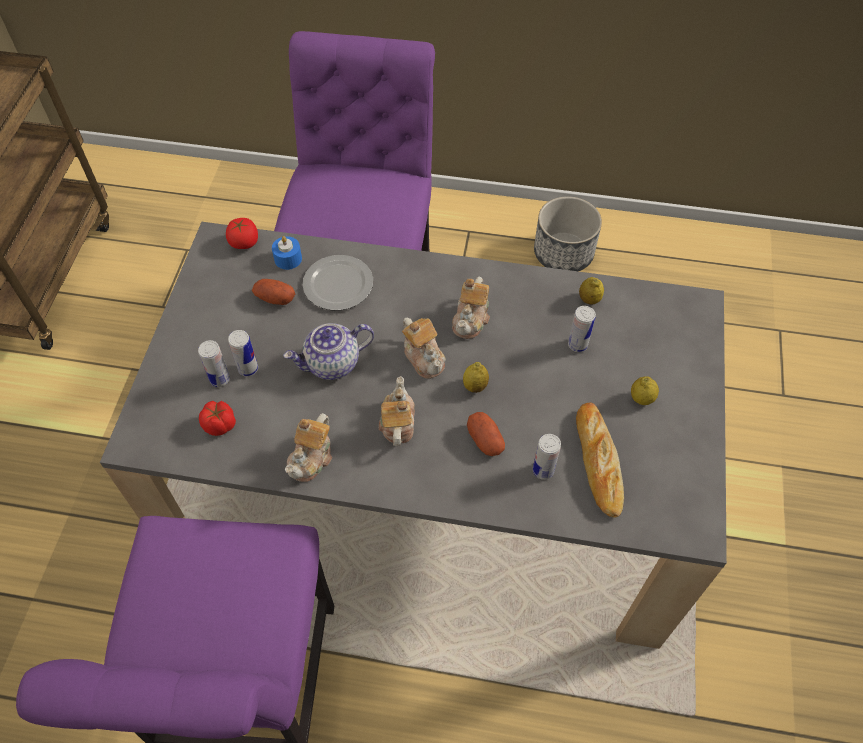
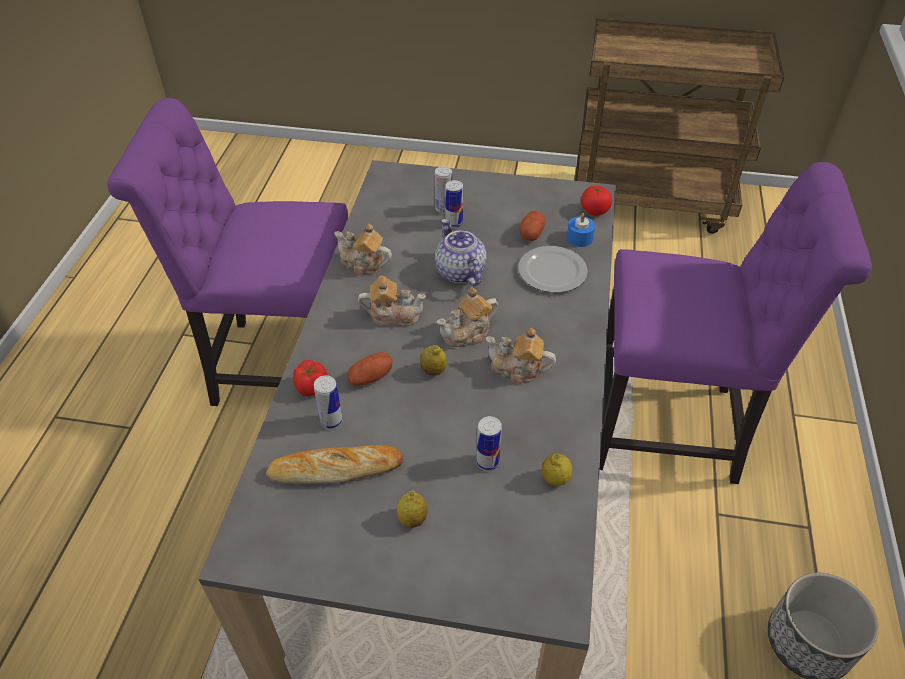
camera: 90 degrees right, 10 degrees down
(220, 425) = (399, 212): tomato -> tomato (311, 388)

